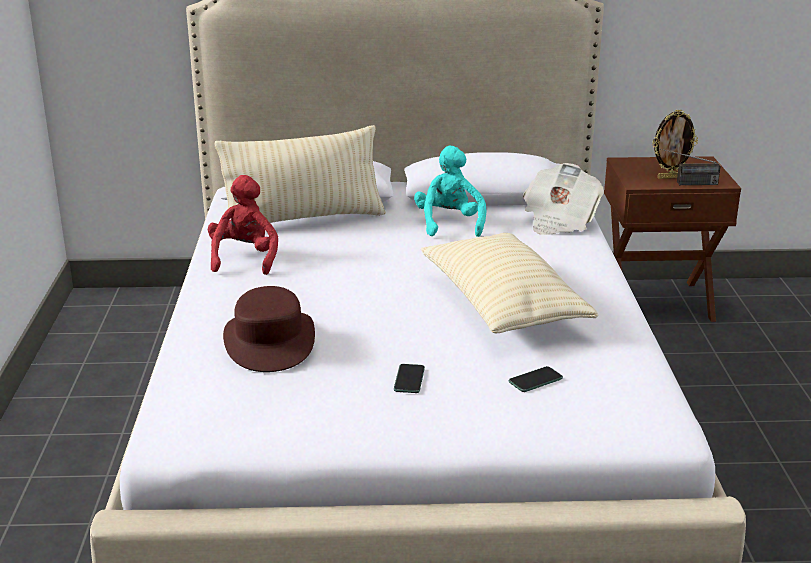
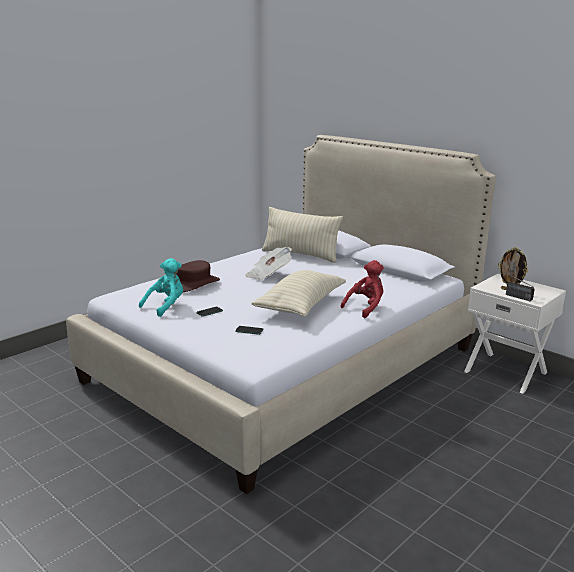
camera: 45 degrees right, 5 degrees down
(244, 259) = (249, 260): red plush toy -> red plush toy (365, 308)
(449, 224) = (354, 274): turquoise plush toy -> turquoise plush toy (166, 306)
(559, 221) = (406, 289): newspaper -> newspaper (268, 275)
(656, 301) = (506, 372): brown nightstand -> white nightstand

